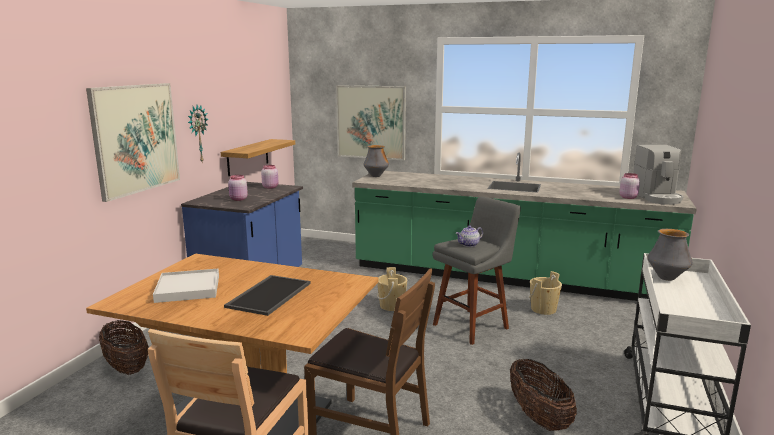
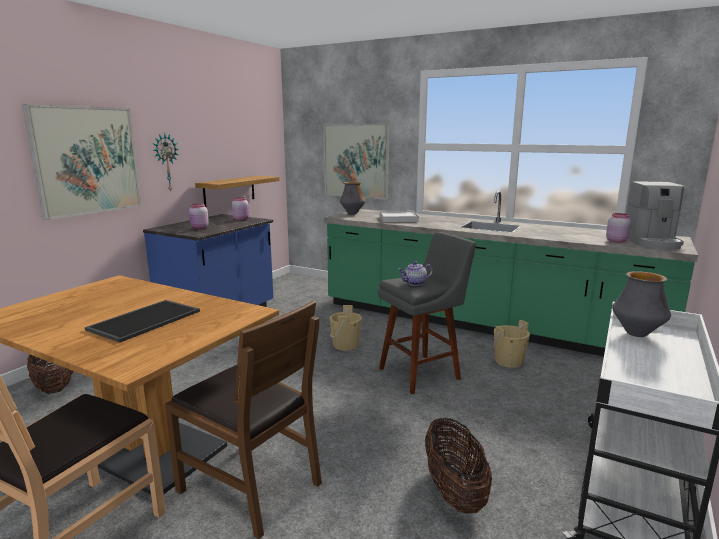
camera: 10 degrees right, 0 degrees up
(188, 289) = (72, 308): white tray -> white tray (398, 218)

